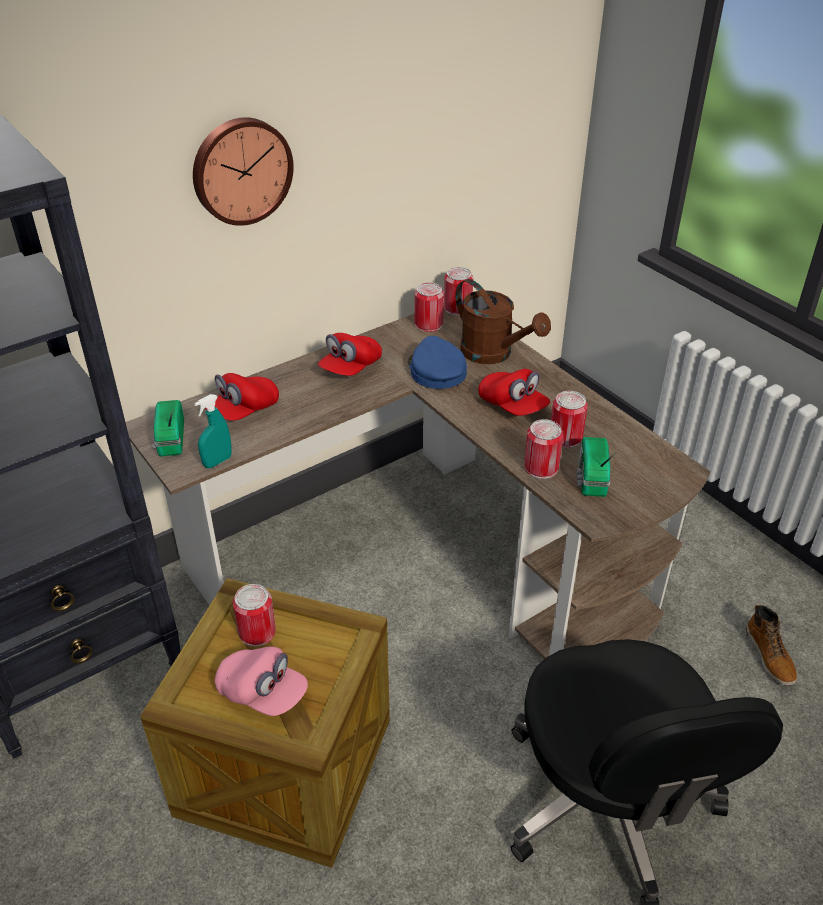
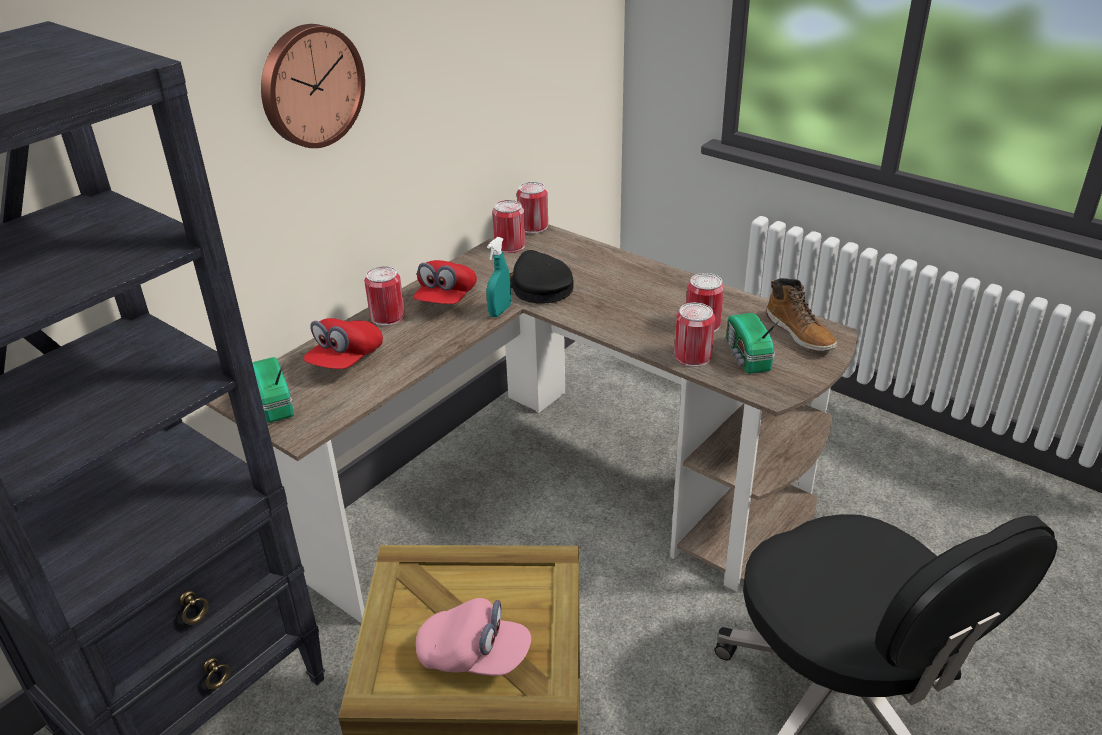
camera: 15 degrees left, 5 degrees down
(217, 461) = (339, 416): turquoise spray bottle -> turquoise spray bottle (500, 311)
(257, 632) = (439, 593): can -> can (387, 316)
(436, 370) = (539, 286): blue cap -> black cap
(494, 354) = (591, 262): brown watering can -> none
(512, 406) = (634, 306): red cap -> none
(770, 656) = (930, 517): boot -> boot (800, 333)

